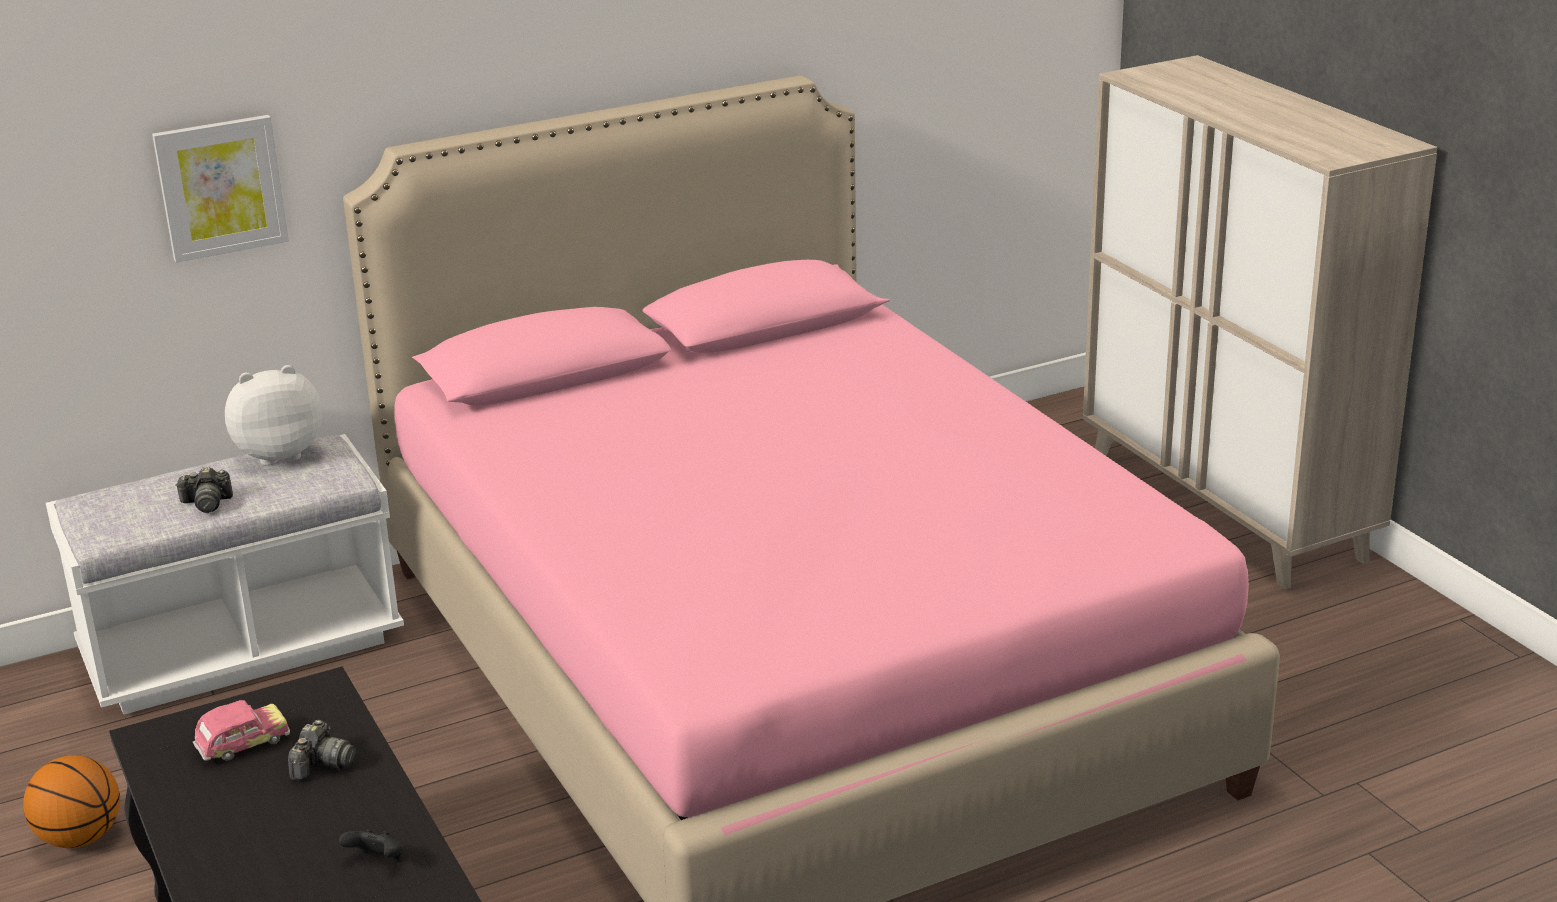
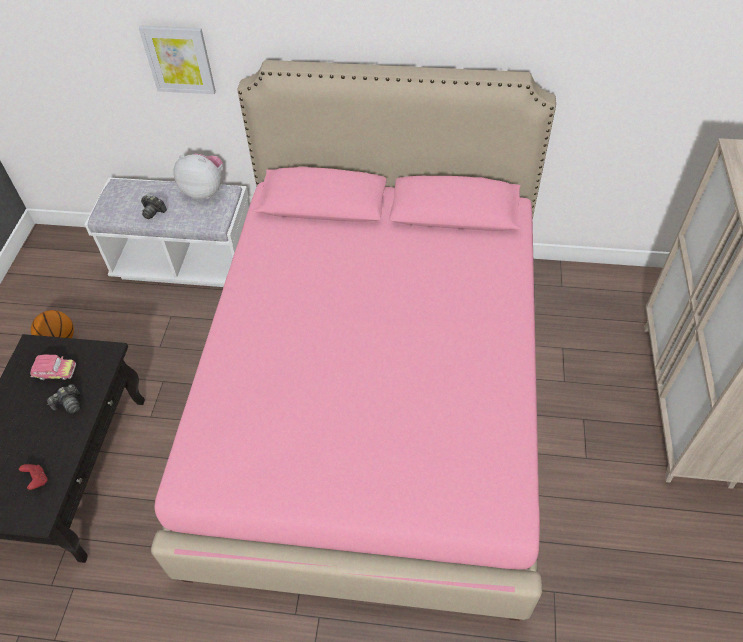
camera: 35 degrees right, 25 degrees up
(377, 860) = (37, 480): black game controller -> red game controller

